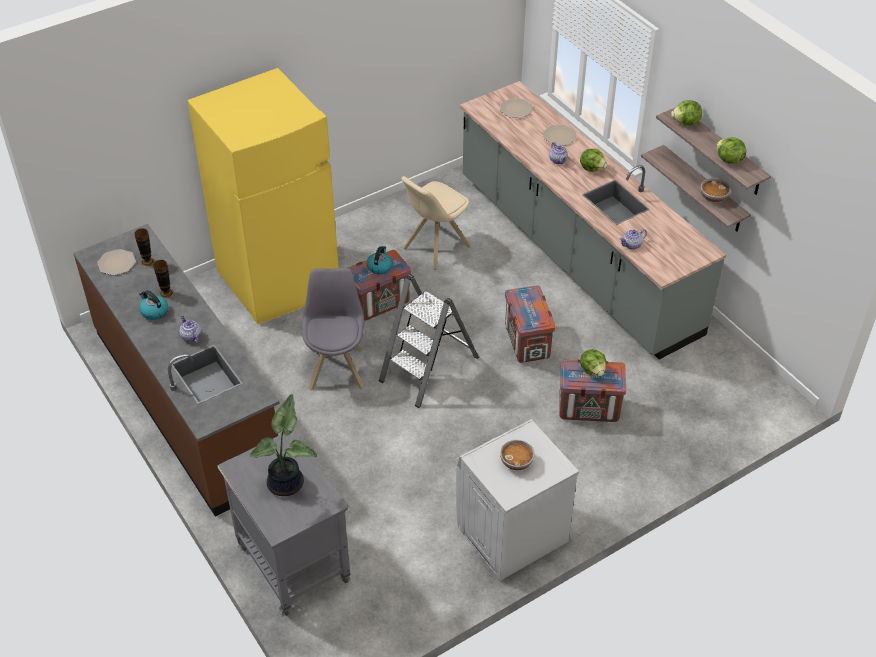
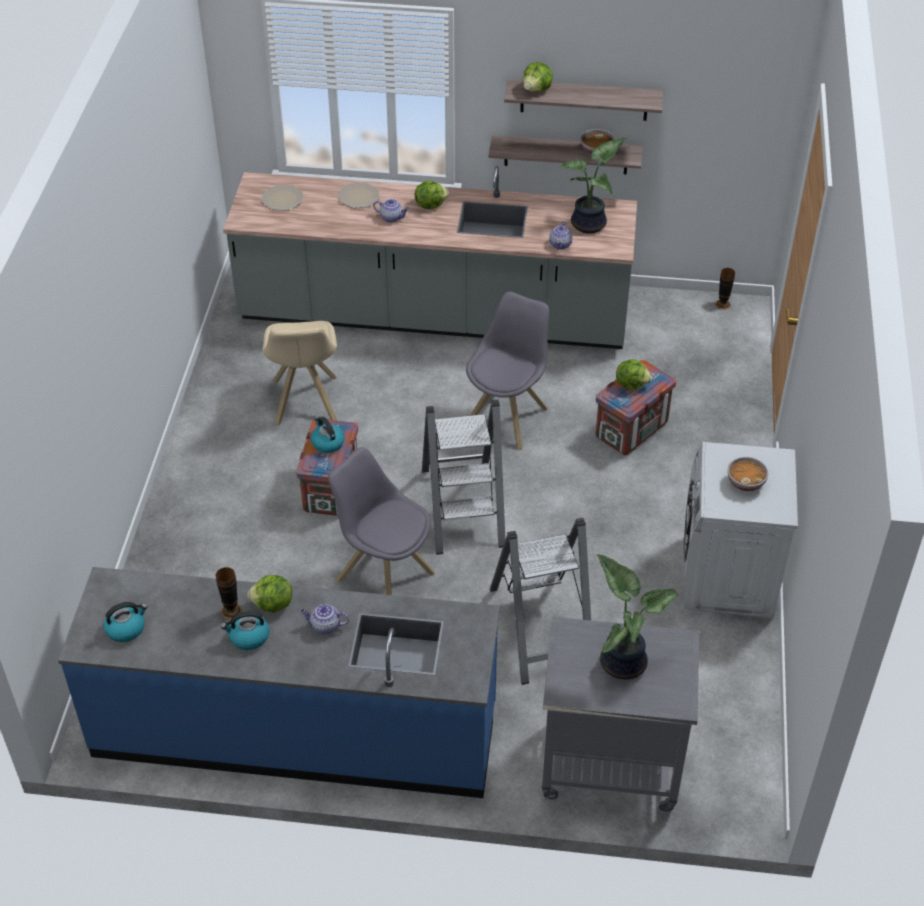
camera: 50 degrees left, 0 degrees up
(116, 263) = (126, 628): plate -> kettle
(147, 262) = (159, 600): vase -> vase (723, 304)
(188, 403) = (295, 731): brown counter -> blue counter
(278, 280) = (201, 547): yellow fridge -> none
(369, 465) = (540, 629): none -> grey step ladder
(527, 342) = (507, 418): crate -> grey chair
(670, 247) = (590, 224): none -> potted plant
(728, 160) = (615, 98): lettuce -> lettuce (273, 605)

